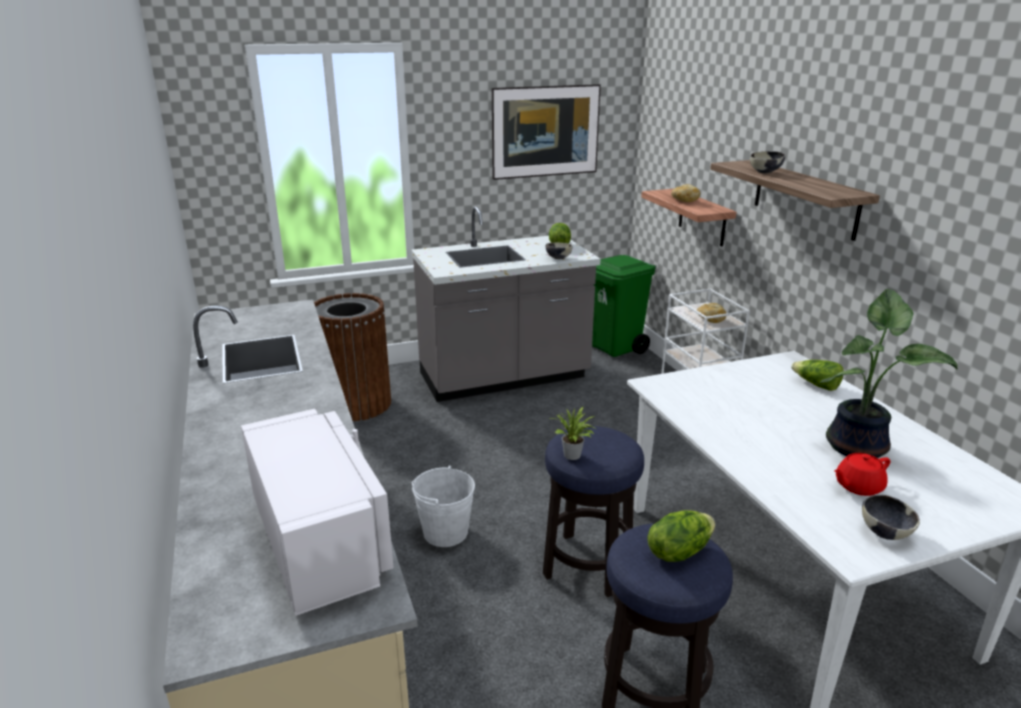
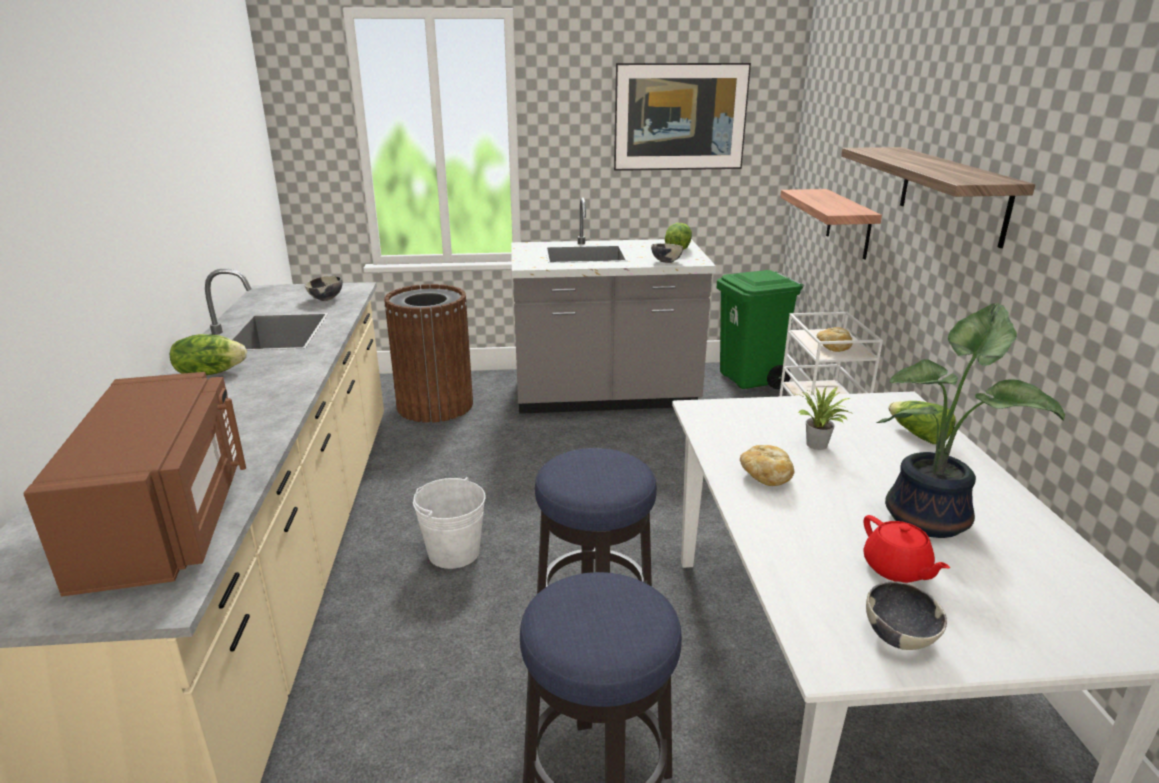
camera: 15 degrees right, 0 degrees up
(321, 541) = (168, 521): white microwave -> brown microwave
(573, 456) = (561, 479): potted plant -> potted plant (818, 446)
(678, 551) = (614, 612): lettuce -> lettuce (210, 373)
(684, 201) = (824, 201): bread -> bread (765, 476)
(765, 172) = (901, 157): bowl -> bowl (326, 299)
(857, 486) = (896, 569): red teapot -> red teapot turned 105 degrees counterclockwise

